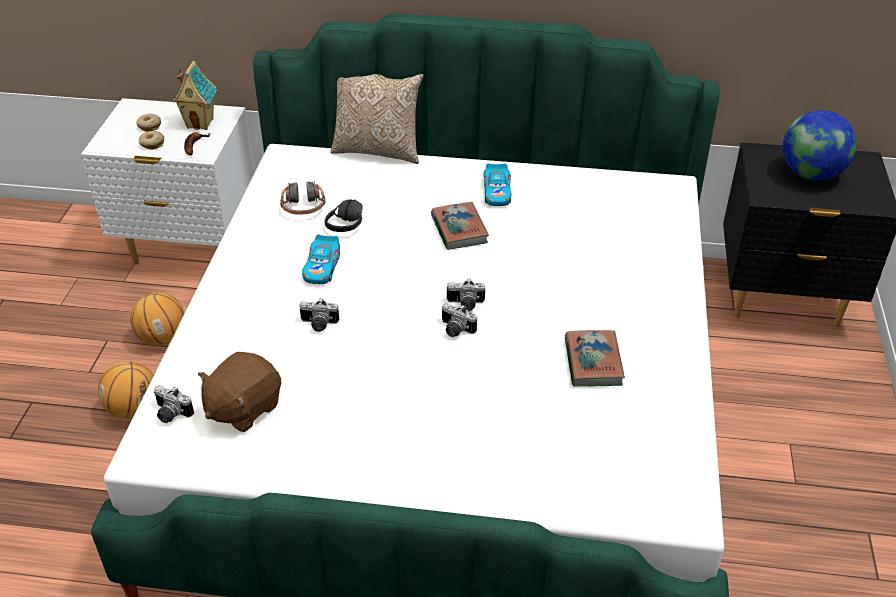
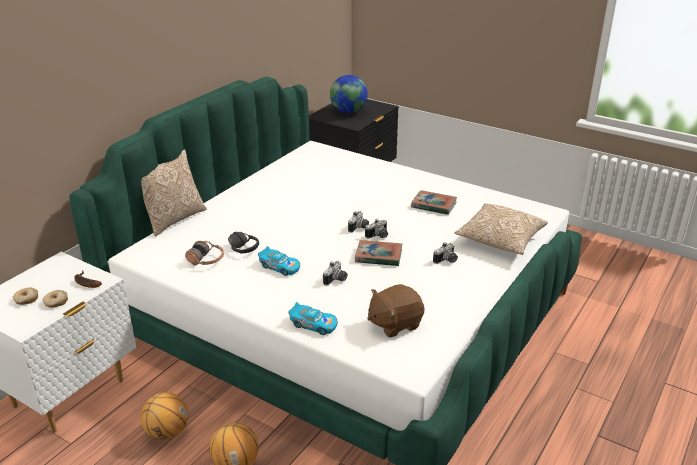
camera: 65 degrees left, 10 degrees down
(170, 414) = (380, 355): camera -> camera (446, 260)
(200, 123) = (57, 274): toy house -> none
(243, 408) = (394, 324): brown plush toy -> brown plush toy turned 90 degrees clockwise
(459, 229) = (288, 213): book -> book (378, 256)
(497, 192) = (265, 193): toy car -> toy car (314, 324)
(536, 469) = (500, 240): none -> pillow

